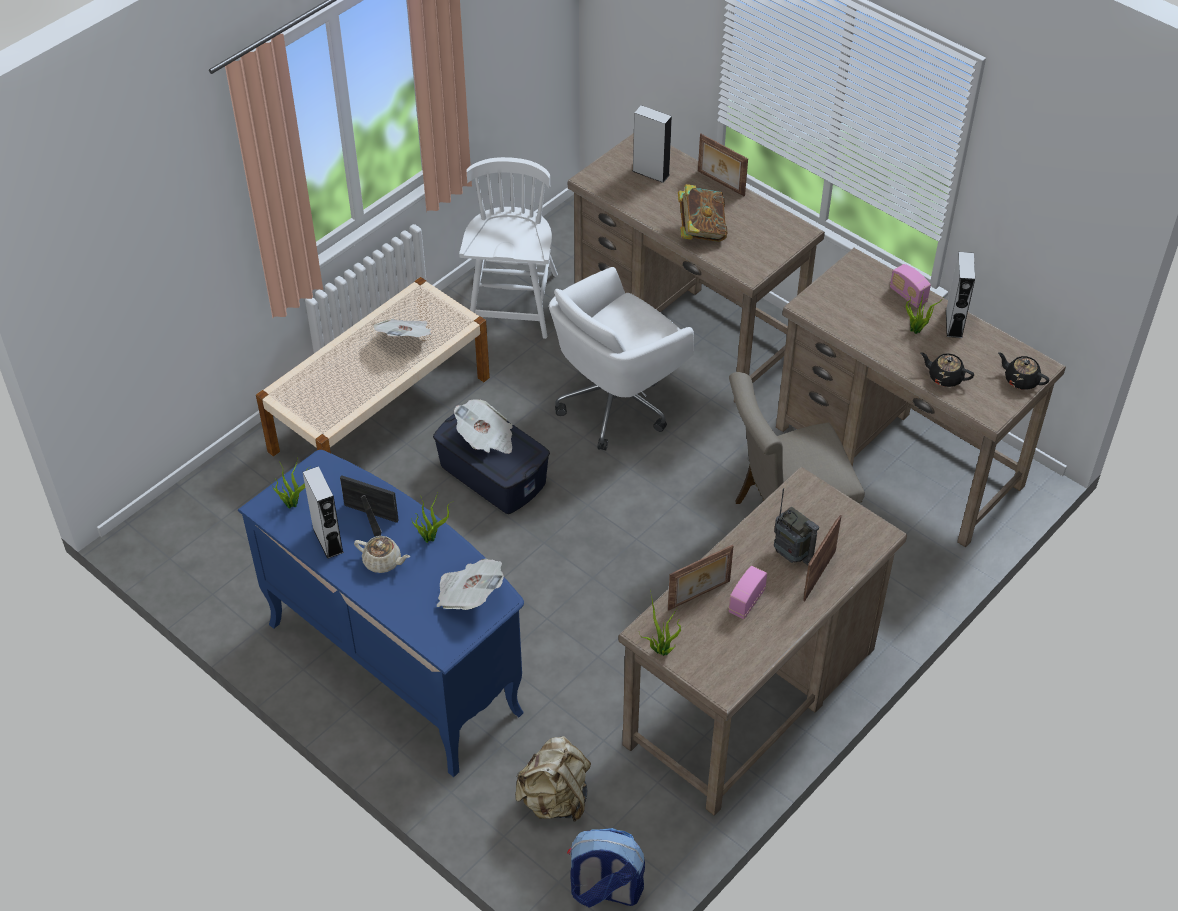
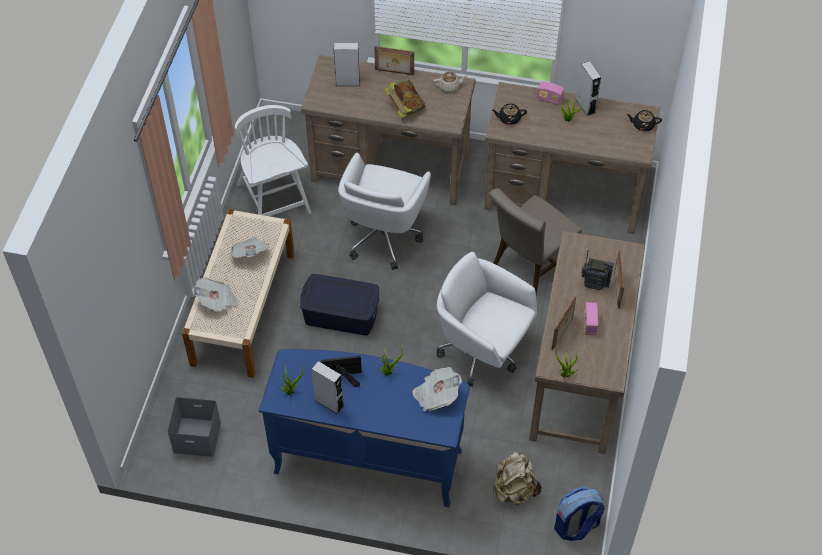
camera: 30 degrees left, 5 degrees up
(211, 538) = (196, 438): none -> grey storage box
(383, 562) = (371, 400): beige teapot -> beige teapot (449, 86)
(486, 439) = (334, 295): newspaper -> newspaper (217, 301)
(639, 606) = (482, 354): none -> white office chair
(944, 377) = (602, 141): black teapot -> black teapot (509, 119)

